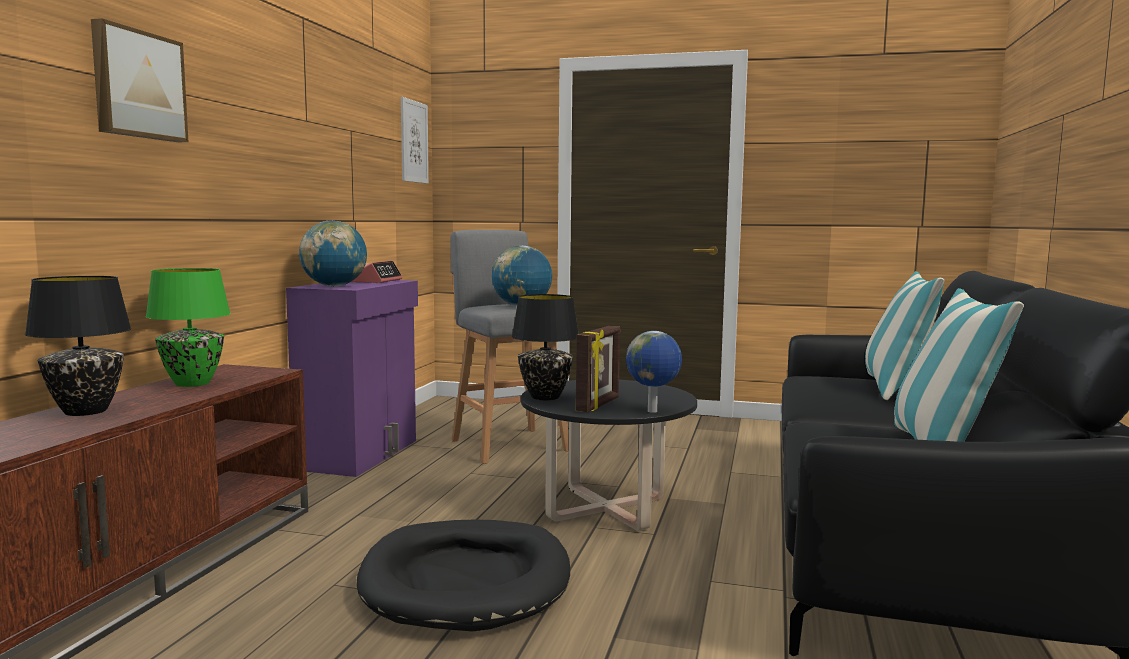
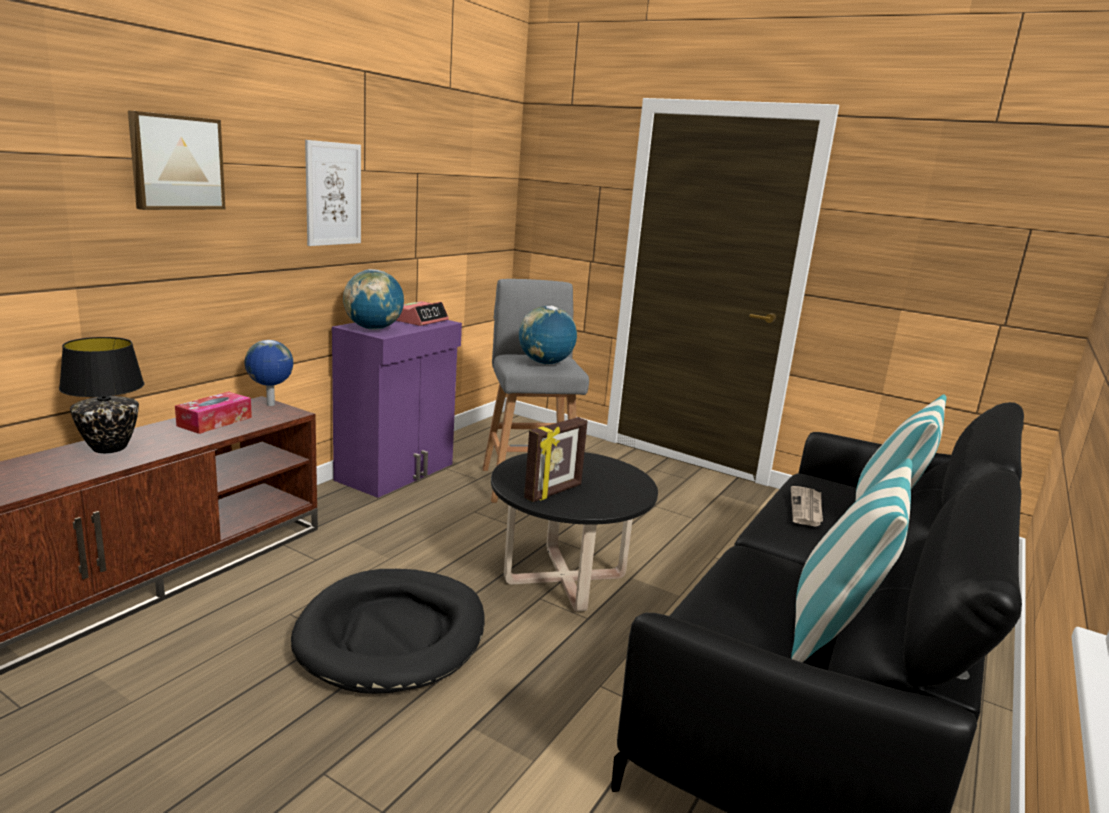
camera: 15 degrees right, 10 degrees up
(193, 383) = (215, 421): green table lamp -> tissue box
(414, 142) = (494, 175): picture -> picture (333, 194)
(545, 397) = (515, 472): black table lamp -> none
(653, 411) = (595, 511): globe -> globe (270, 405)
(830, 389) = (806, 508): none -> newspaper

